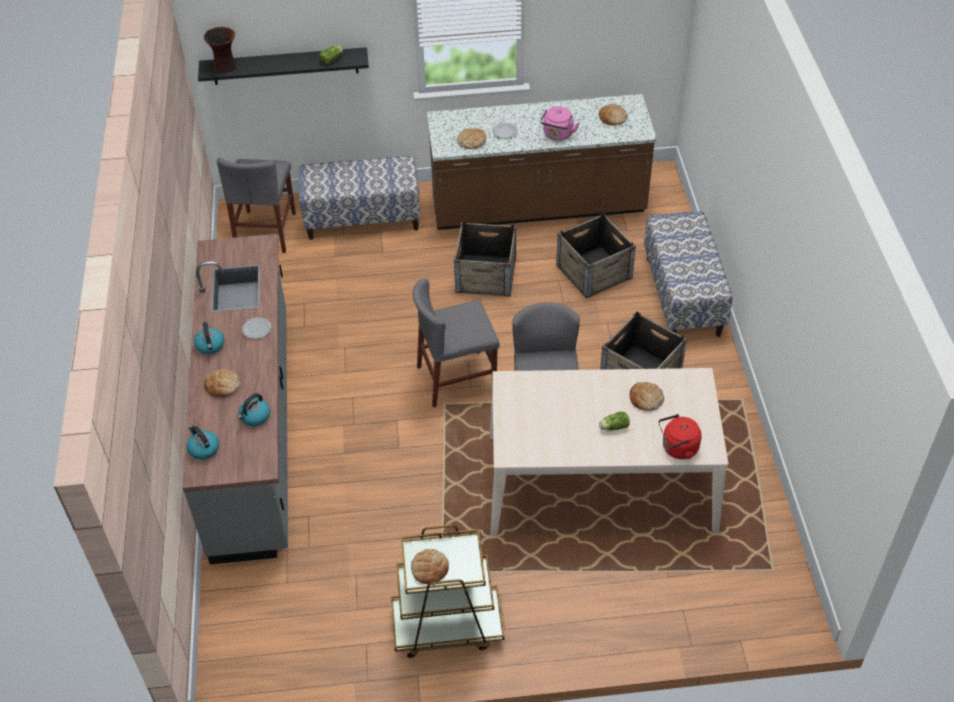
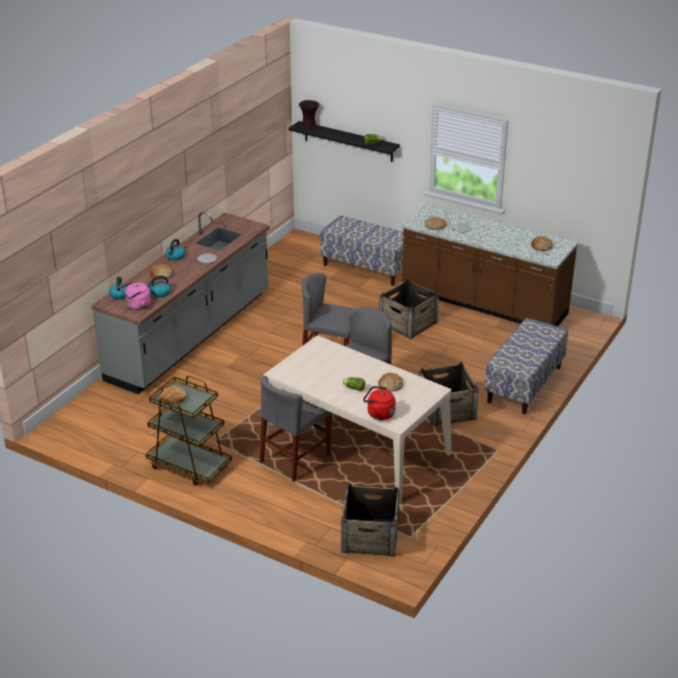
camera: 35 degrees right, 15 degrees down
(266, 231) = (303, 252): grey chair -> grey chair (295, 458)
(557, 135) = (493, 242): pink kettle -> pink kettle (137, 306)
(594, 272) = (479, 349): crate -> crate (370, 536)

